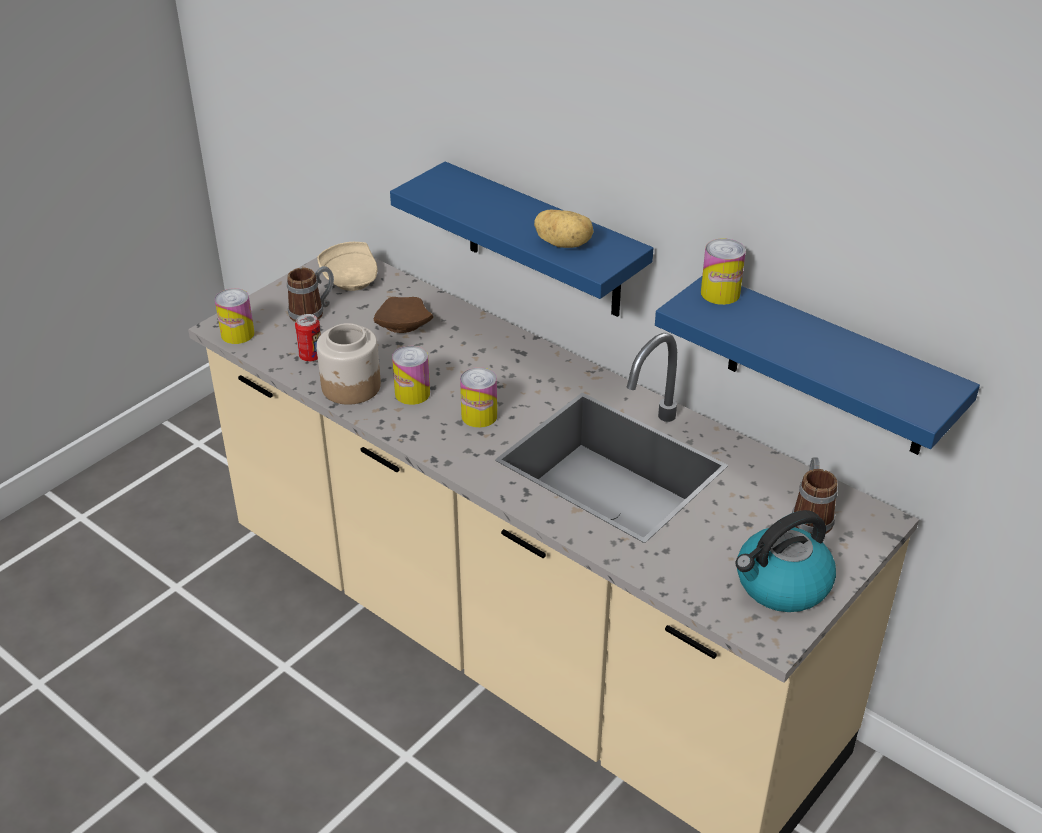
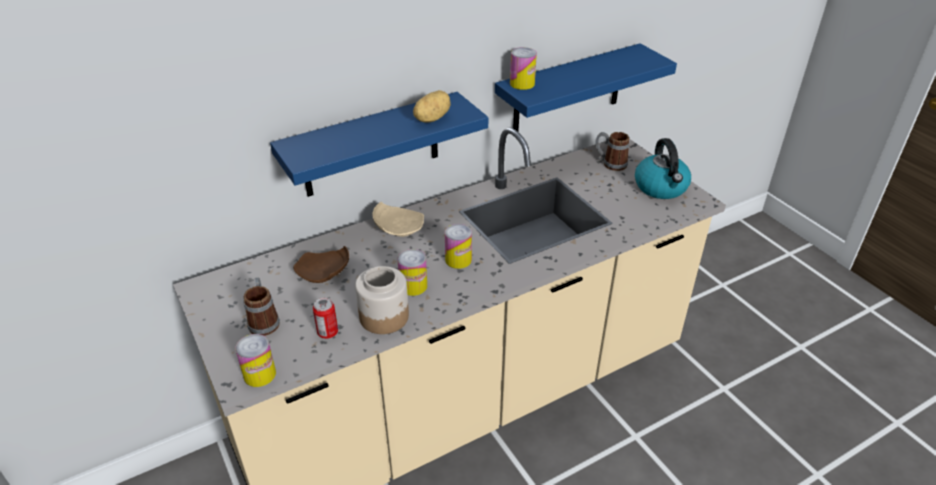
camera: 70 degrees left, 0 degrees up
(352, 278) = (233, 288): beige plate -> beige plate (398, 228)

